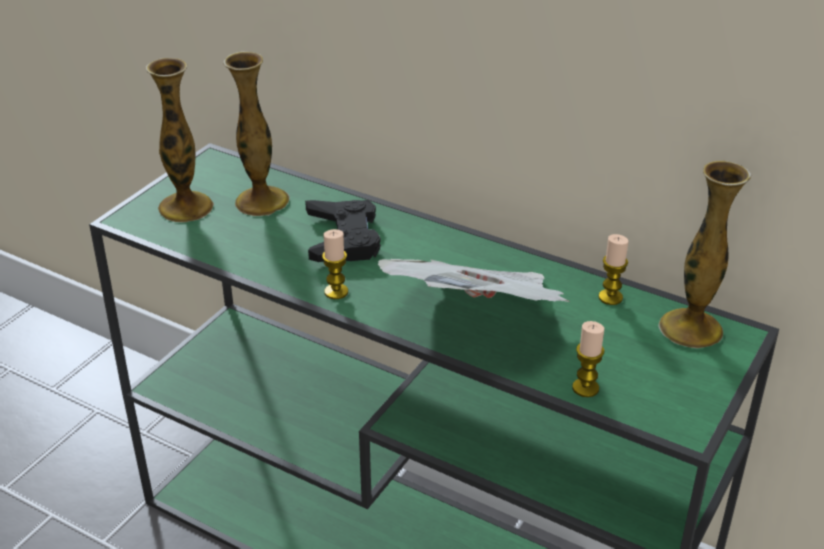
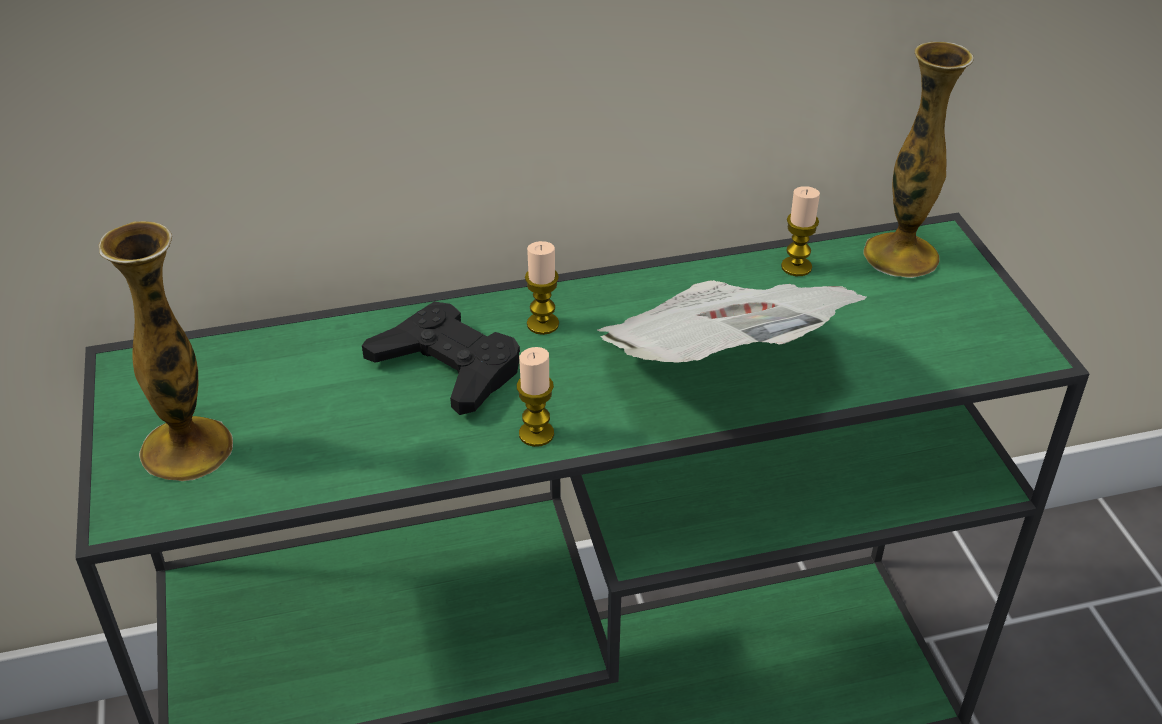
camera: 45 degrees left, 5 degrees up
(262, 201) = (279, 381): vase -> none
(585, 388) = (910, 372): candle -> candle (543, 324)

